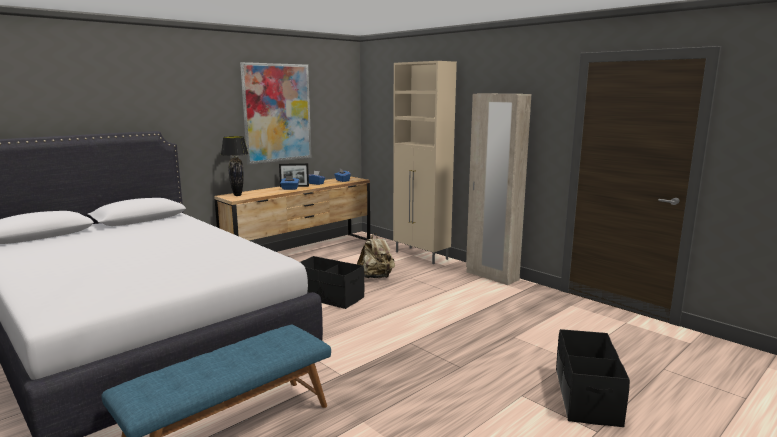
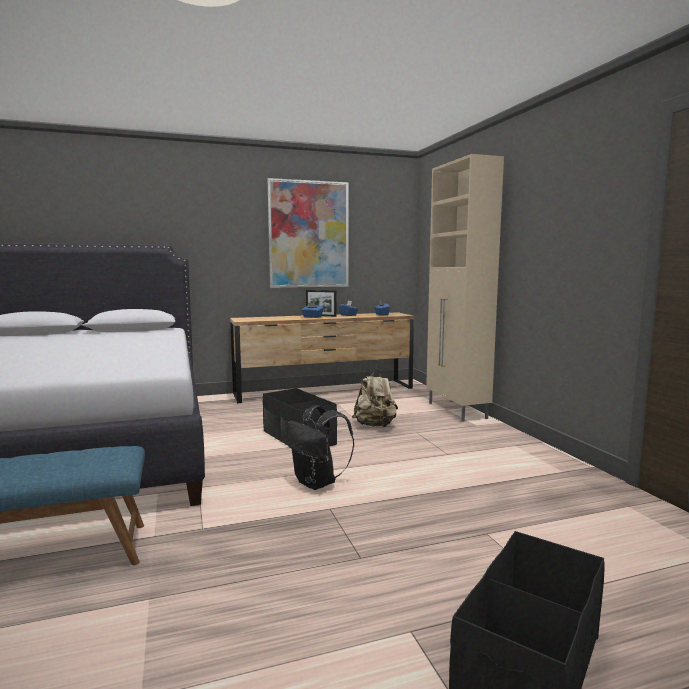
camera: 25 degrees right, 5 degrees down
(238, 195) = (251, 318): black table lamp -> none
(383, 328) = (317, 483): none -> black backpack
(491, 276) = (530, 446): beige wardrobe -> none

